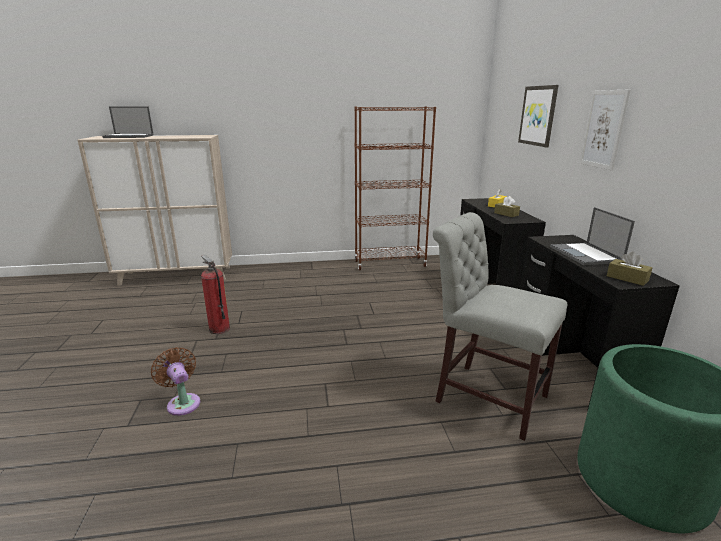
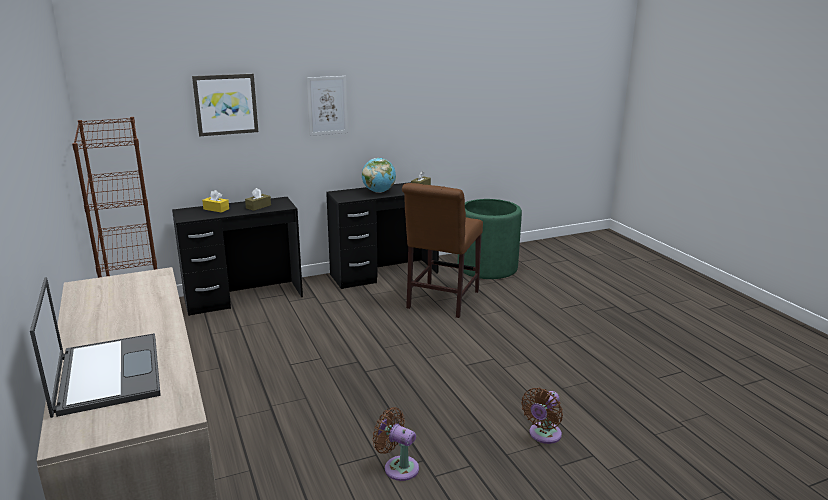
camera: 105 degrees left, 0 degrees up
(219, 329) = (398, 467): fire extinguisher -> brown fan
(485, 395) = (440, 301): grey chair -> brown chair
(586, 254) = (379, 192): laptop -> globe

